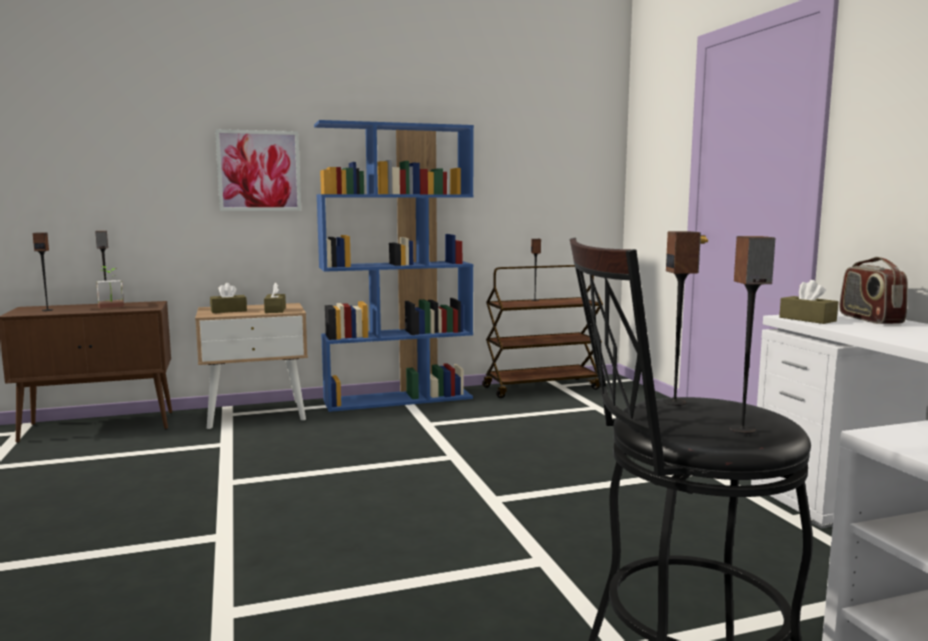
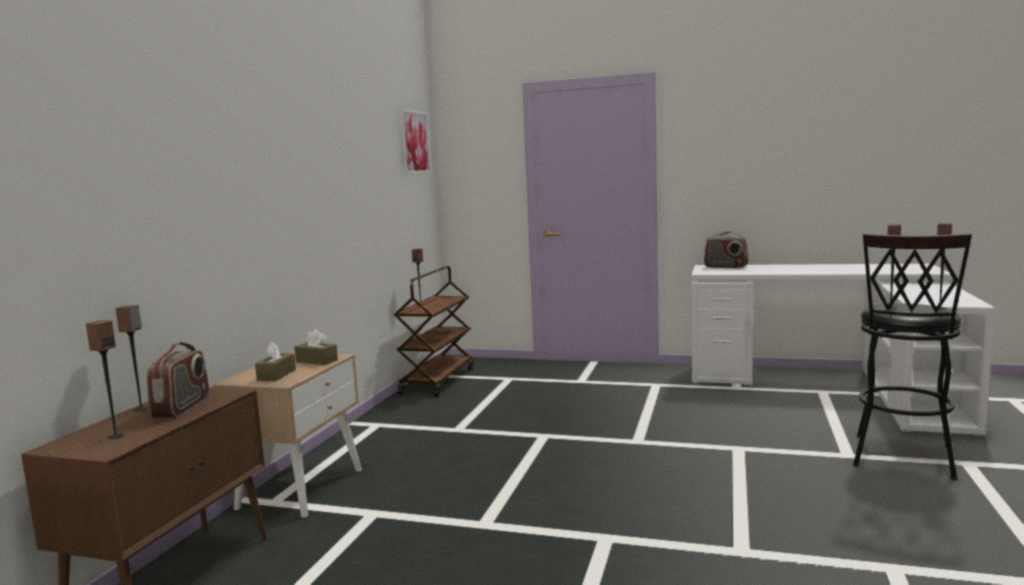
camera: 55 degrees left, 0 degrees up
(112, 307) = (182, 407): potted plant -> radio
(259, 171) = (243, 205): picture -> picture (414, 142)
(399, 399) = (373, 426): blue bookcase -> none
(807, 319) = (714, 272): brown tissue box -> none

